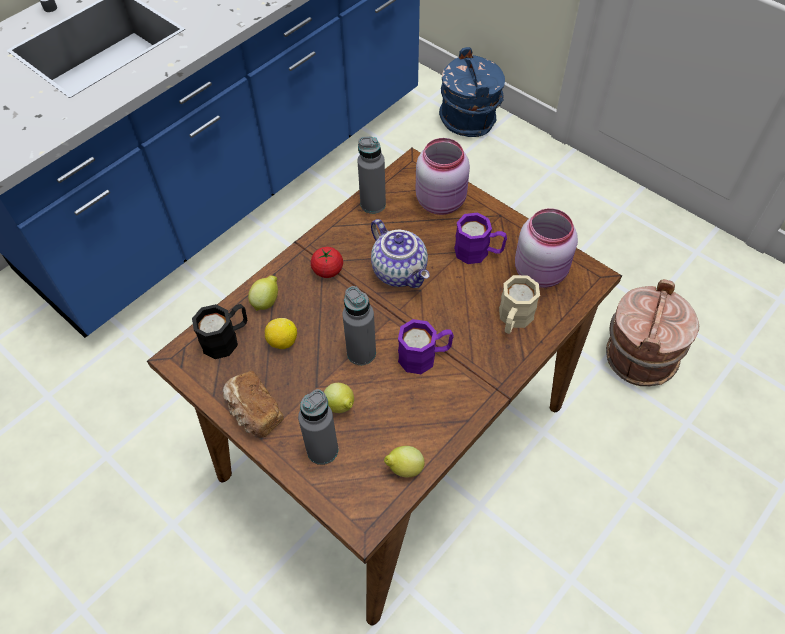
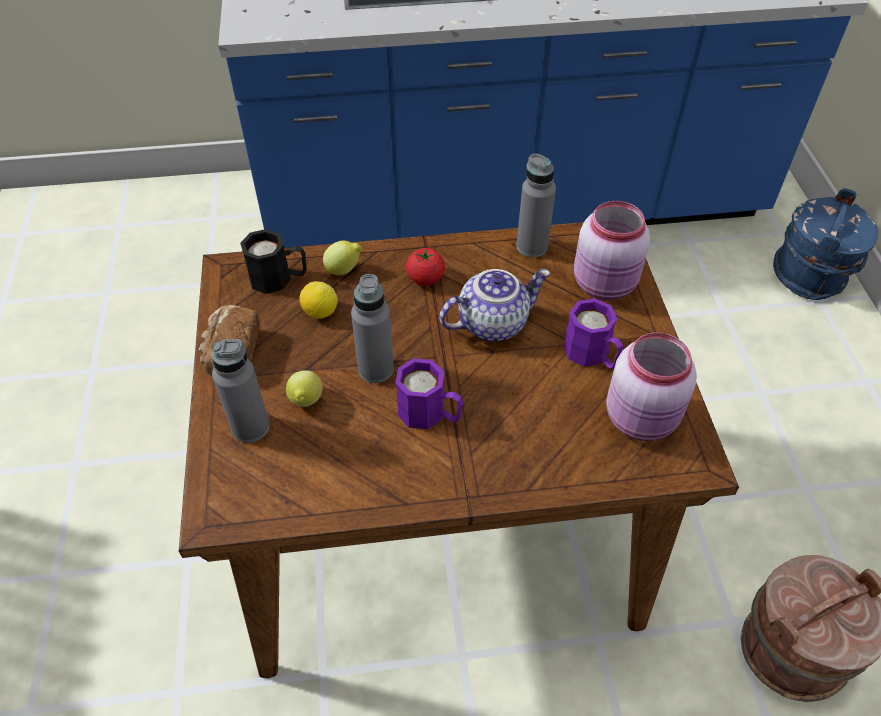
camera: 40 degrees right, 5 degrees down
(401, 271) = (492, 322): teapot -> teapot turned 120 degrees counterclockwise
(404, 468) = (299, 499): lemon -> none
(513, 319) = (559, 444): beige mug -> none

